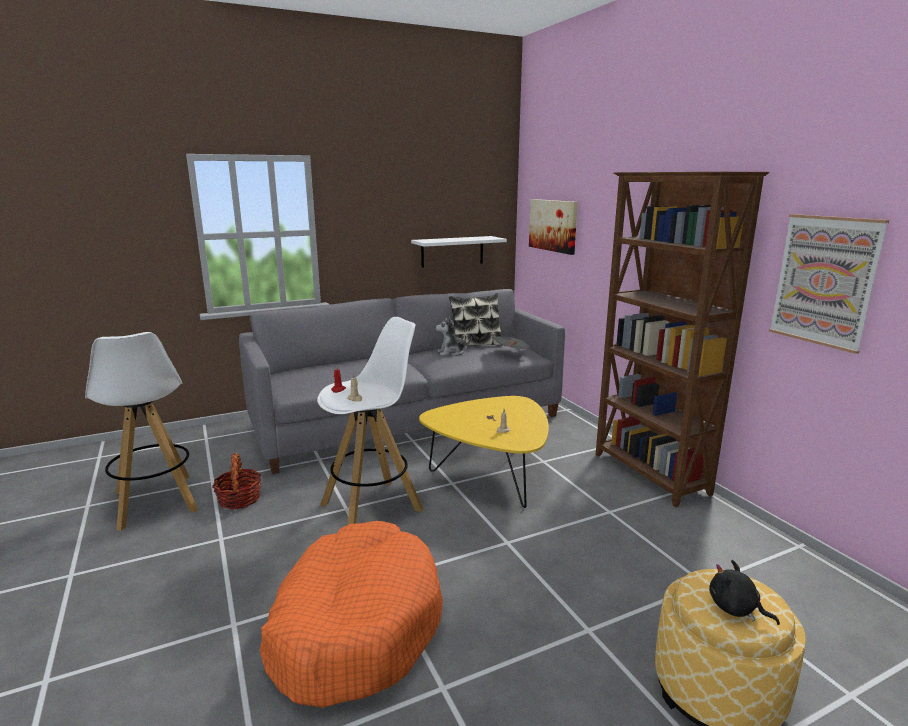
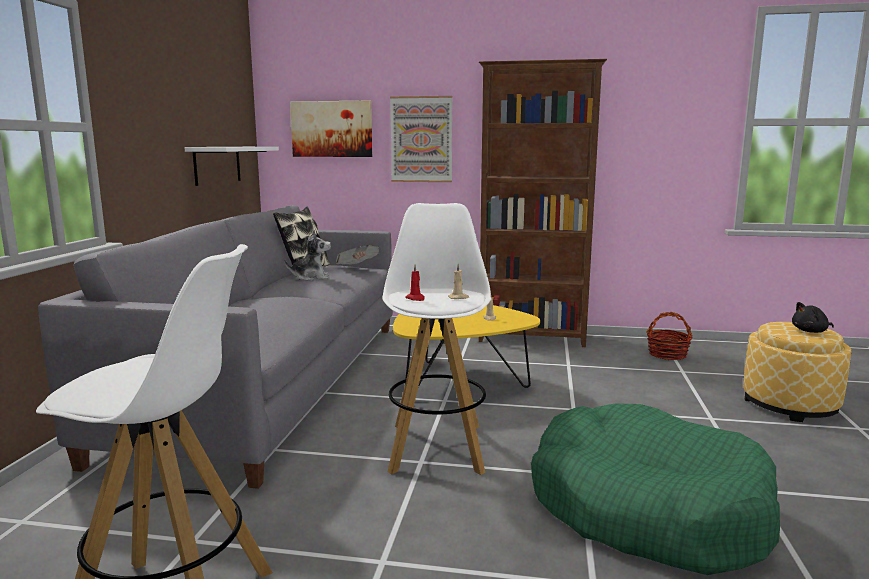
camera: 55 degrees left, 5 degrees down
(239, 499) = (291, 527): basket -> basket (667, 354)
(355, 626) = (646, 508): orange dog bed -> green dog bed
(452, 352) = (311, 277): plush toy -> plush toy turned 120 degrees counterclockwise
(824, 281) = (652, 142): picture -> picture (421, 139)

